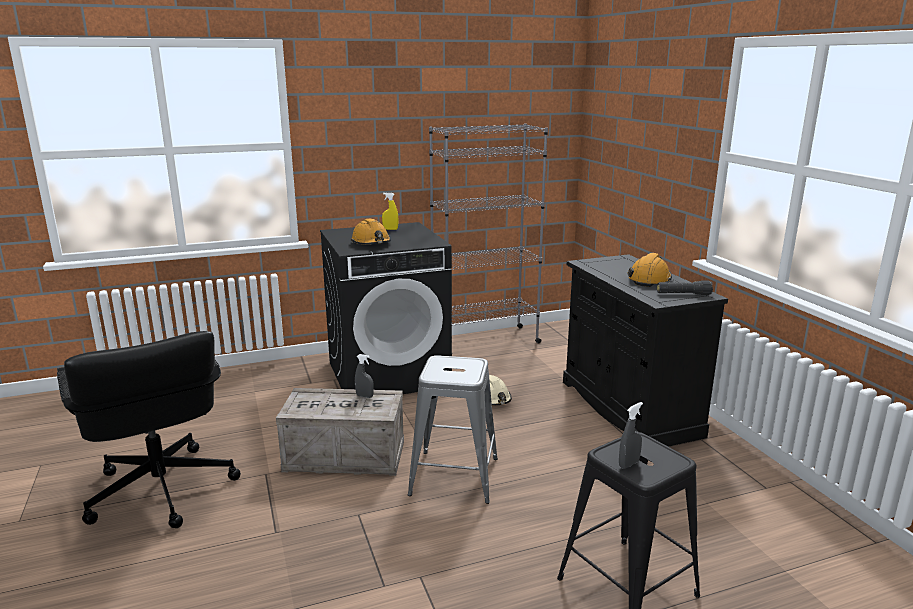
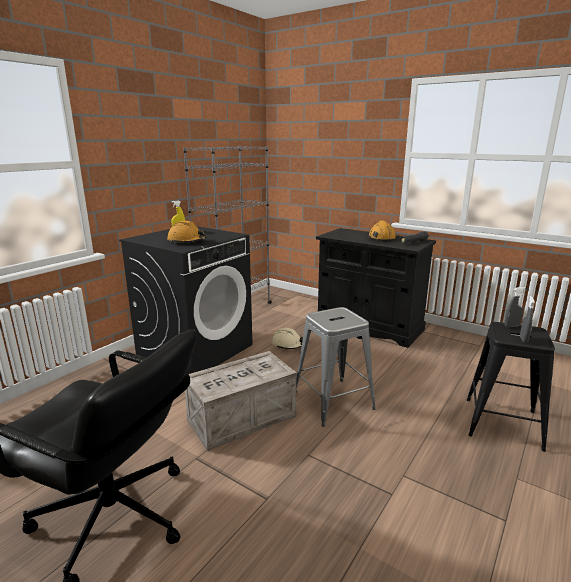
camera: 35 degrees left, 0 degrees up
(364, 396) = (249, 363): grey spray bottle -> grey spray bottle (511, 326)

